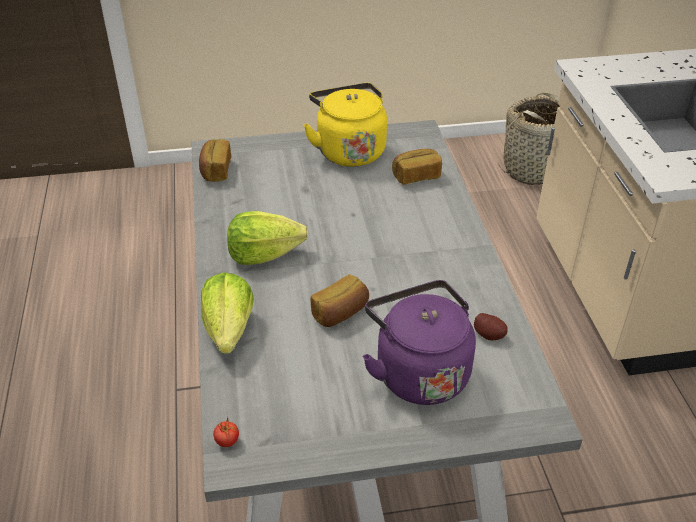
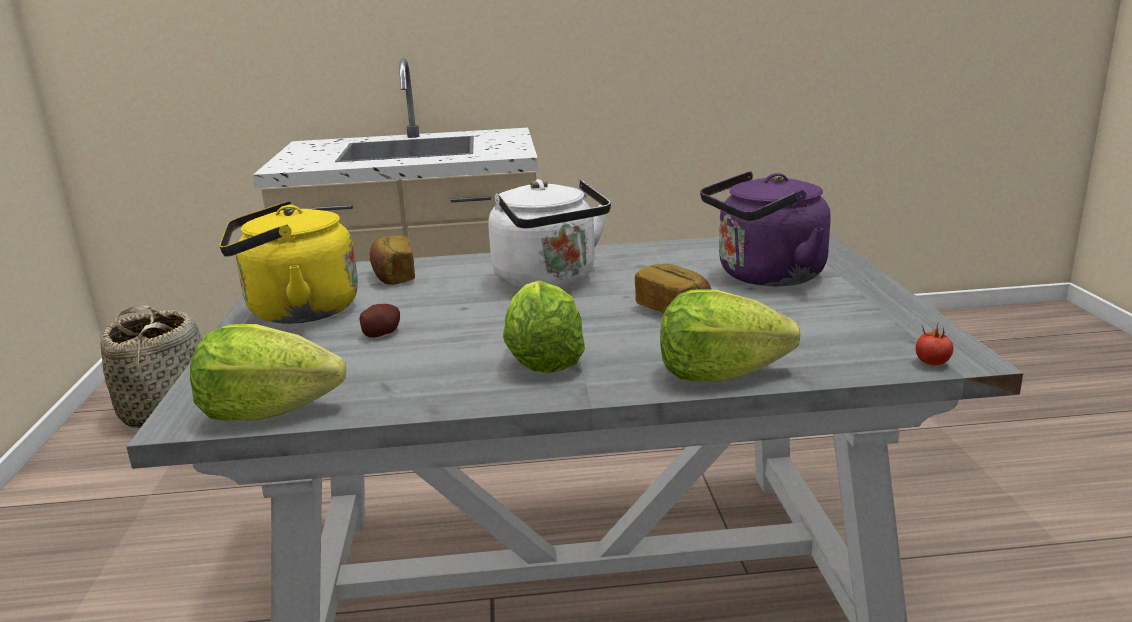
camera: 85 degrees left, 20 degrees down
(215, 170) = (268, 411): bread -> lettuce
(407, 249) = (549, 281): none -> white kettle
(489, 334) = (699, 251): potato -> potato (382, 333)

